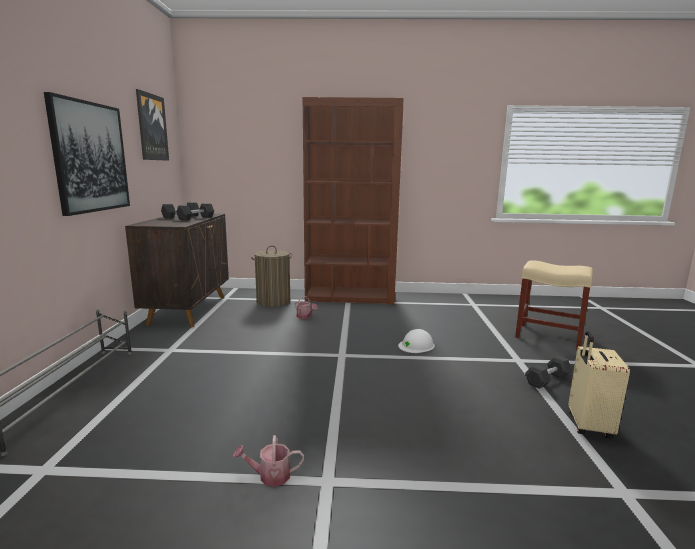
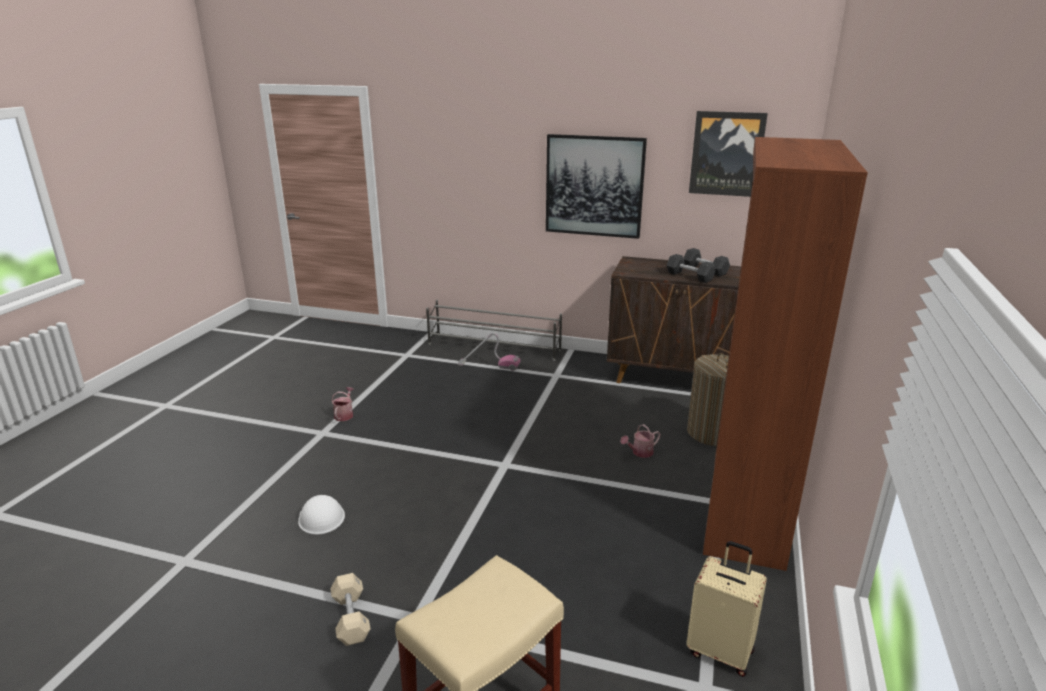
camera: 105 degrees right, 10 degrees up
(126, 388) = (488, 365): none -> vacuum cleaner
(416, 345) = (508, 529): white hard hat -> white hard hat (321, 517)
(547, 380) = (351, 618): black dumbbell -> beige dumbbell
(587, 426) = (255, 595): beige suitcase -> beige suitcase (720, 651)

